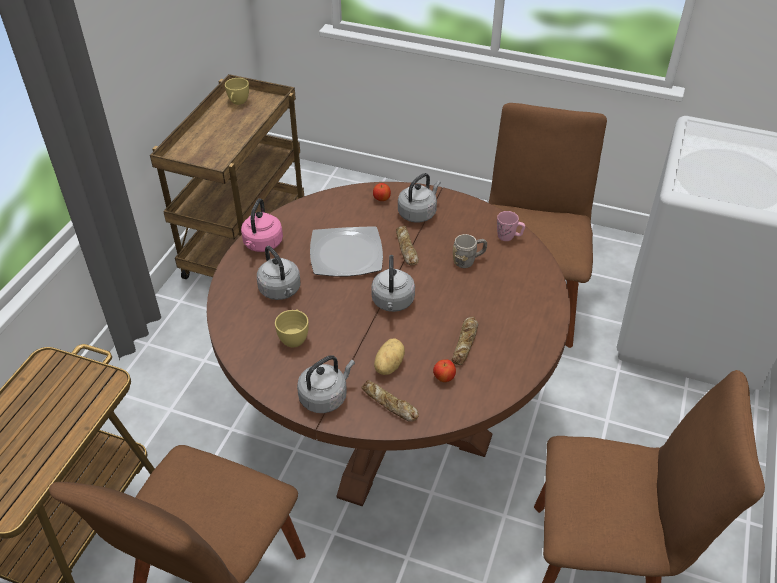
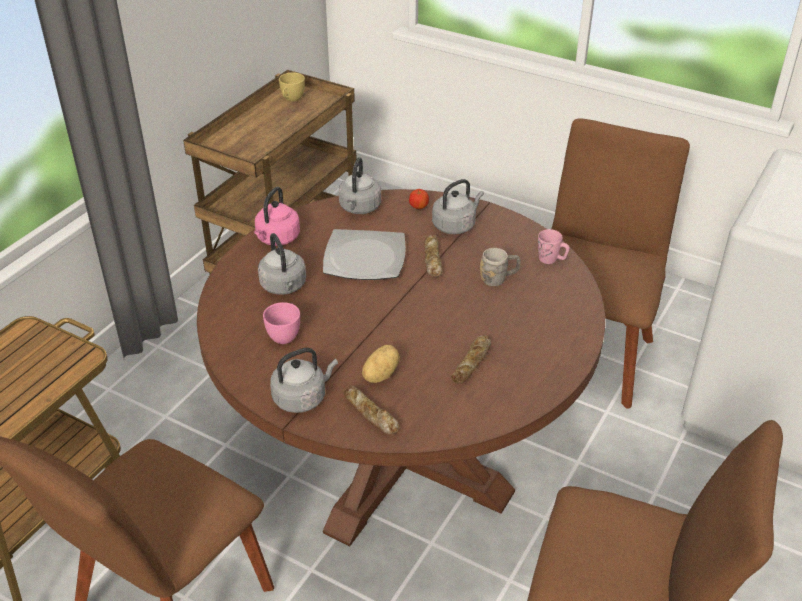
camera: 10 degrees right, 5 degrees down
(294, 337) = (285, 334): yellow cup -> pink cup
(393, 303) = (402, 312): grey kettle -> grey kettle (359, 208)
(444, 378) = (438, 395): apple -> none

